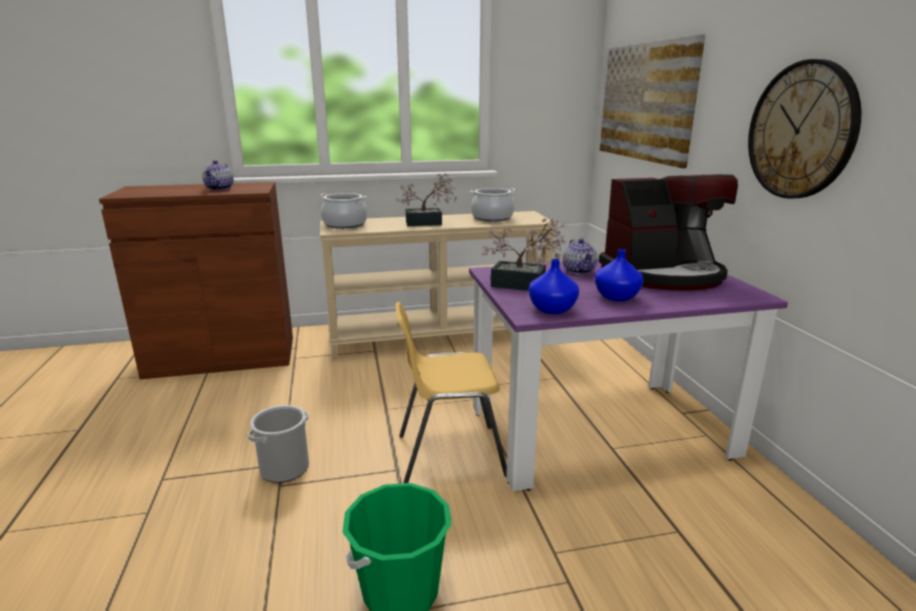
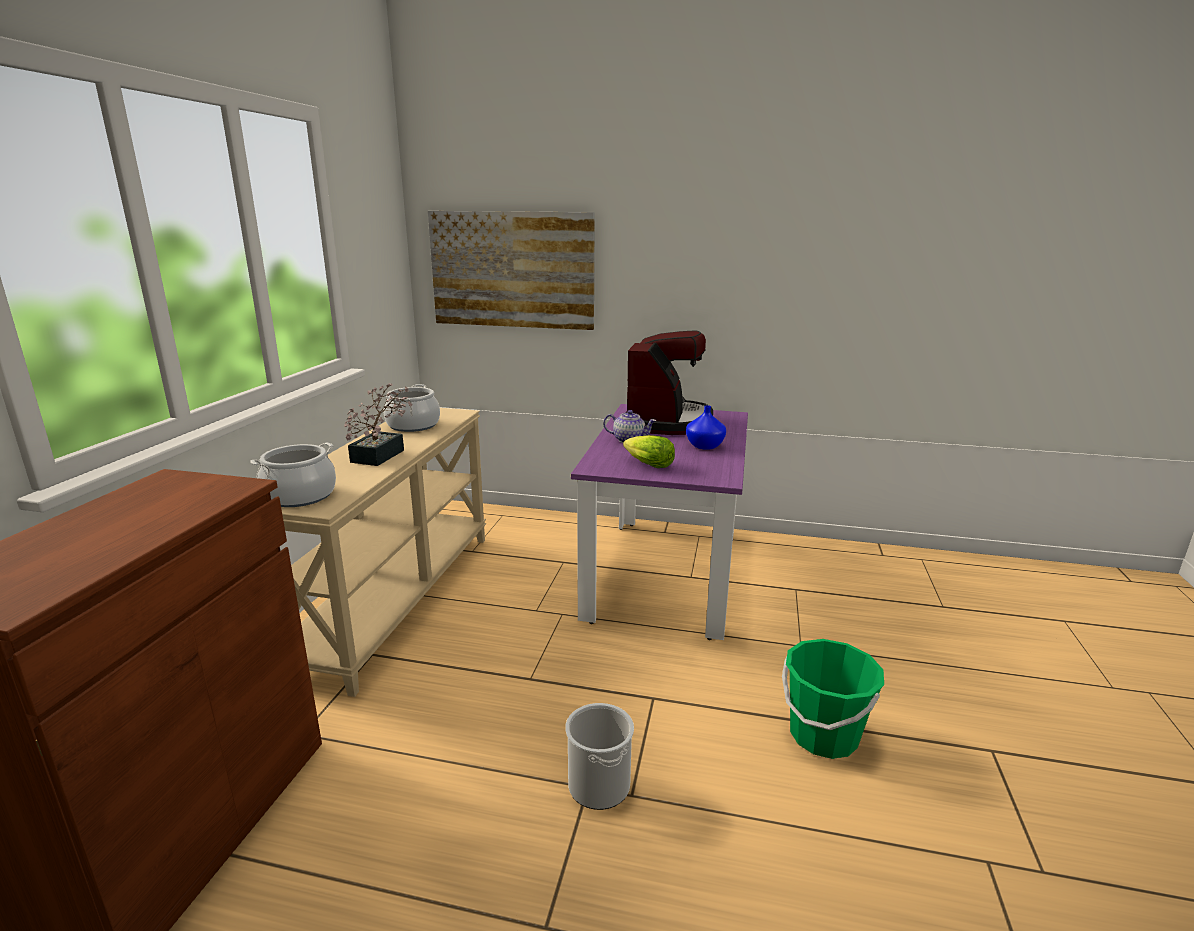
camera: 65 degrees left, 0 degrees up
(220, 188) = (154, 509): teapot -> none
(449, 454) = (647, 658): yellow chair -> none
(524, 285) = (648, 465): potted plant -> lettuce
(552, 310) = (717, 470): blue vase -> none
(801, 131) = (722, 292): wall clock -> none

